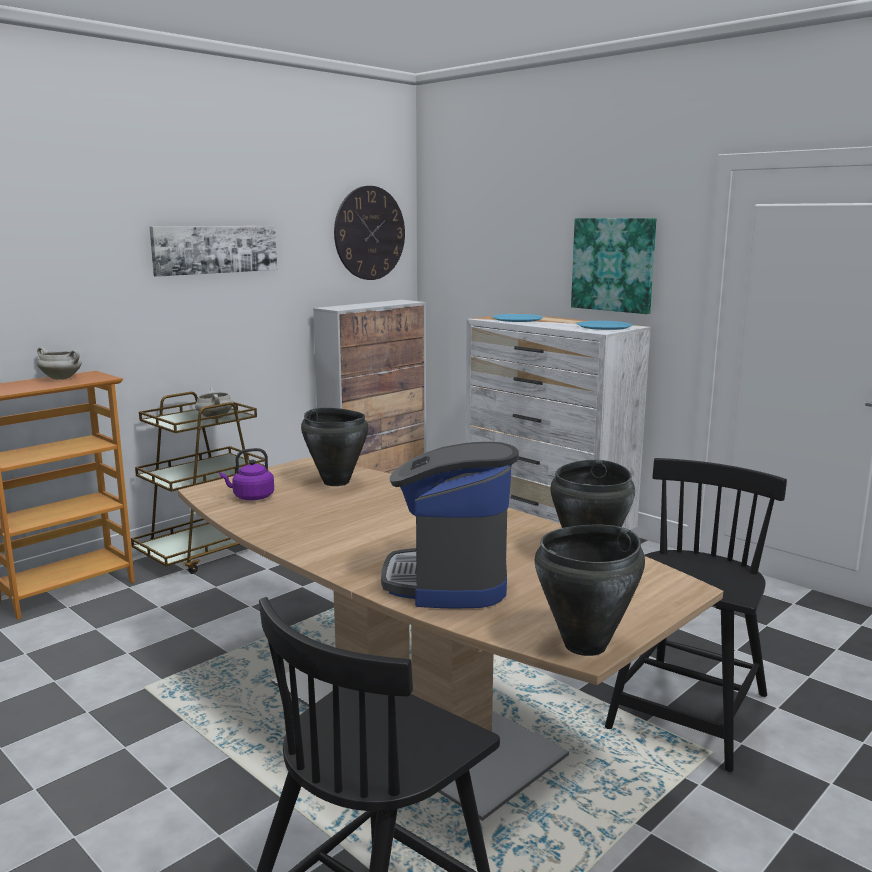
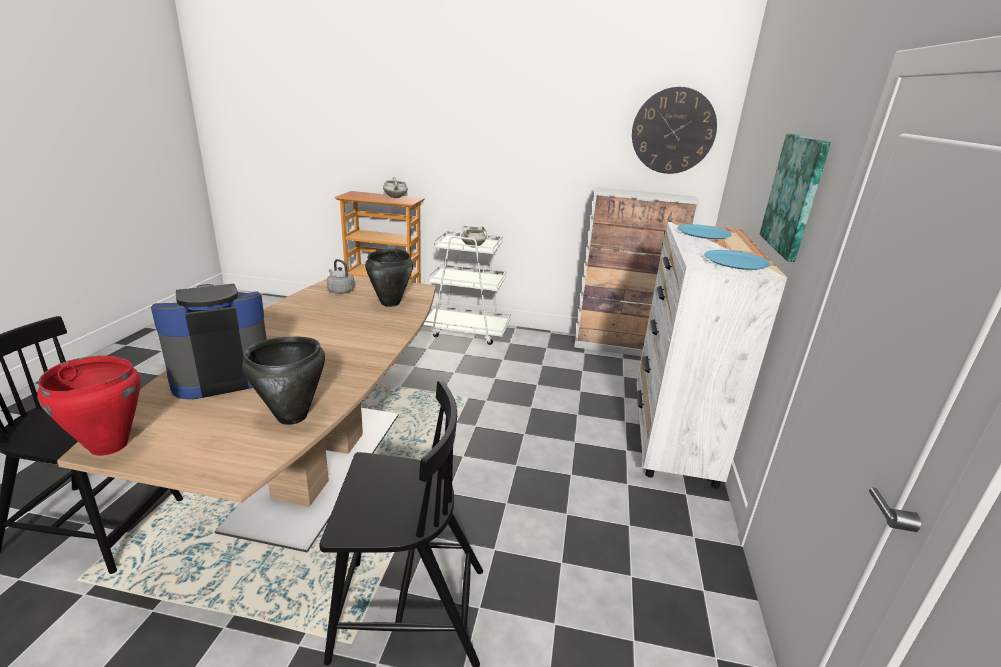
camera: 55 degrees right, 10 degrees up
(209, 551) = (466, 331): brown cart -> white cart
(215, 249) = (519, 130): picture -> none
(251, 497) = (340, 291): purple kettle -> grey kettle
(586, 645) = (109, 446): black cooking pot -> red cooking pot

